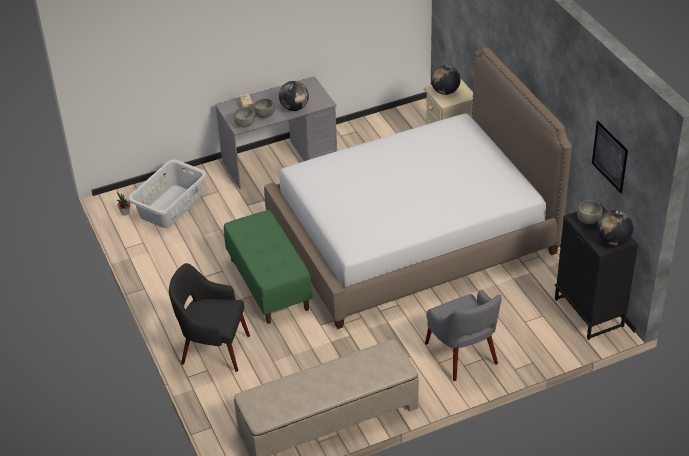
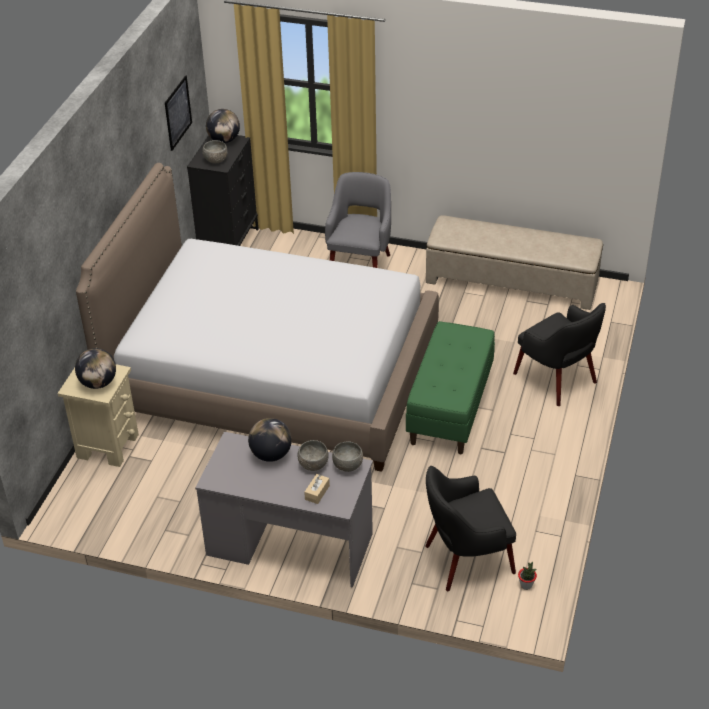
camera: 140 degrees left, 0 degrees up
(171, 206) = (467, 559): grey laundry basket -> black armchair

